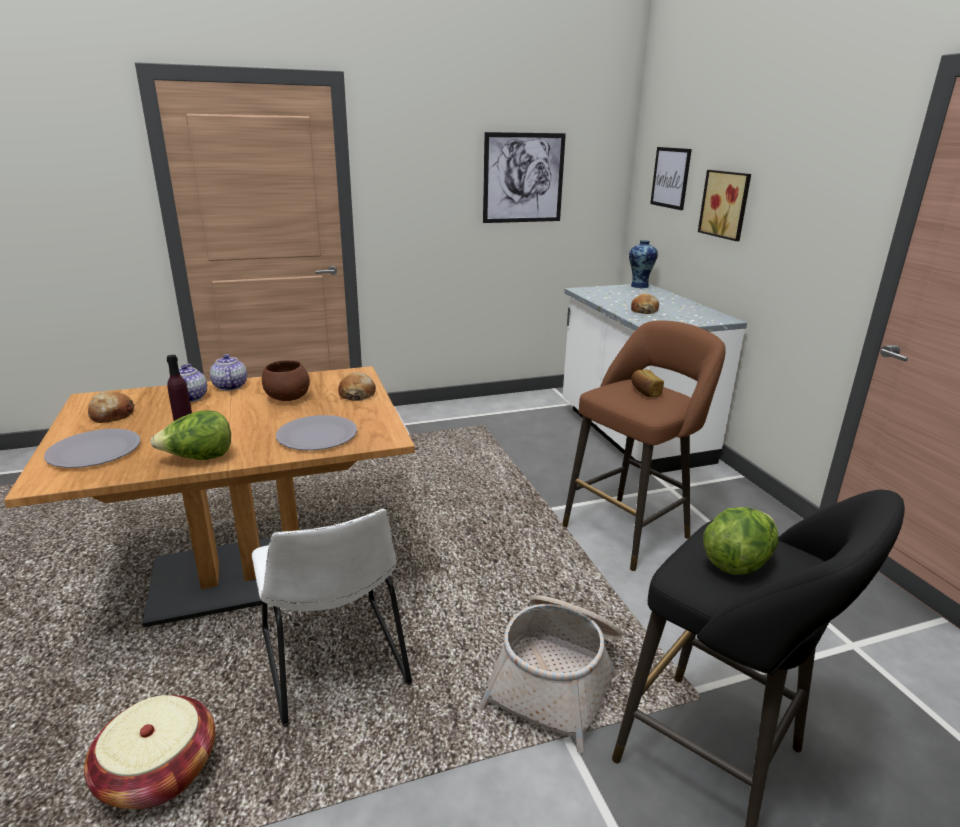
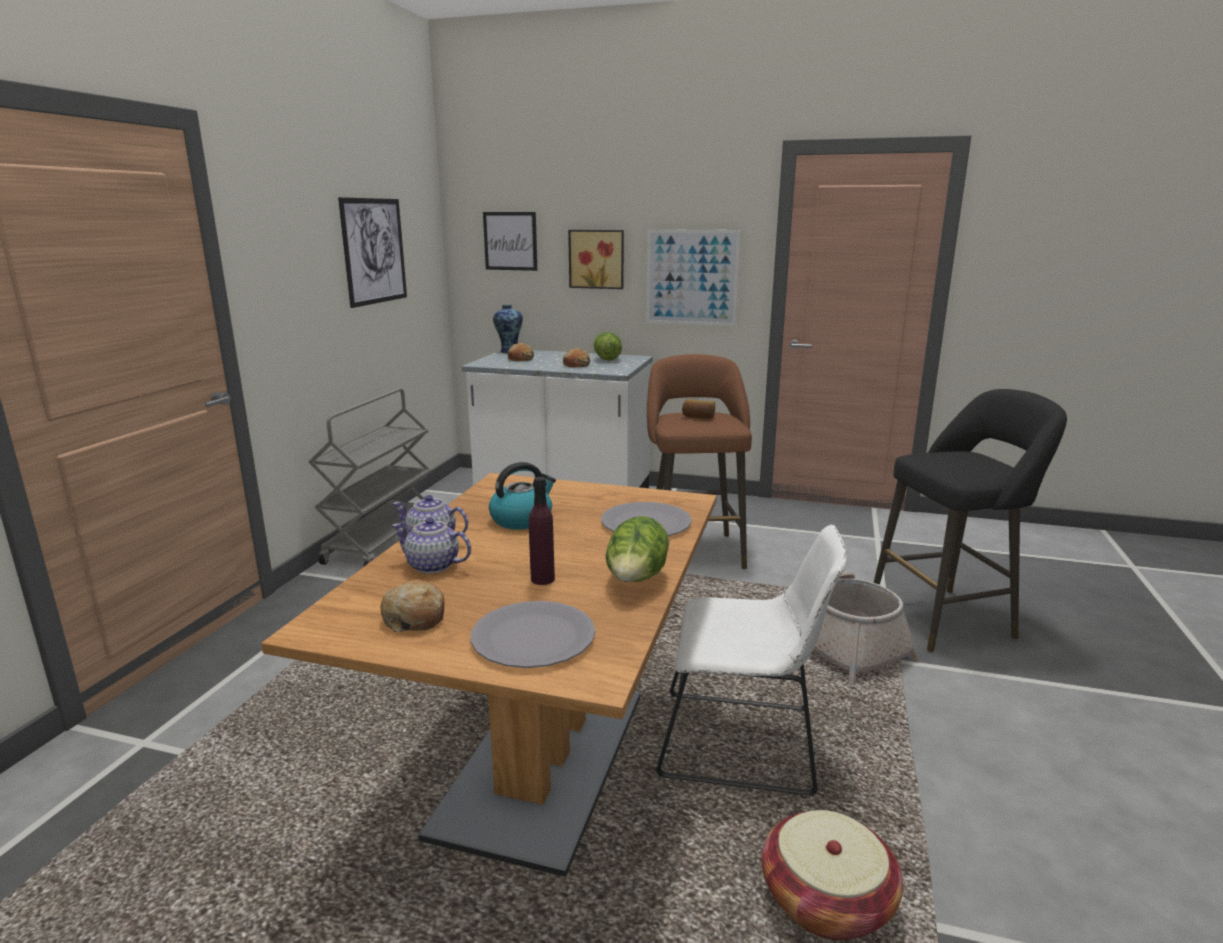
camera: 55 degrees left, 5 degrees down
(287, 398) = (522, 519): brown bowl -> kettle
(357, 394) = (563, 491): bread -> bread (521, 359)
(461, 408) = (381, 540): none -> grey cart
(737, 562) = (961, 463): lettuce -> lettuce (607, 359)
(802, 239) = (692, 277): none -> picture

